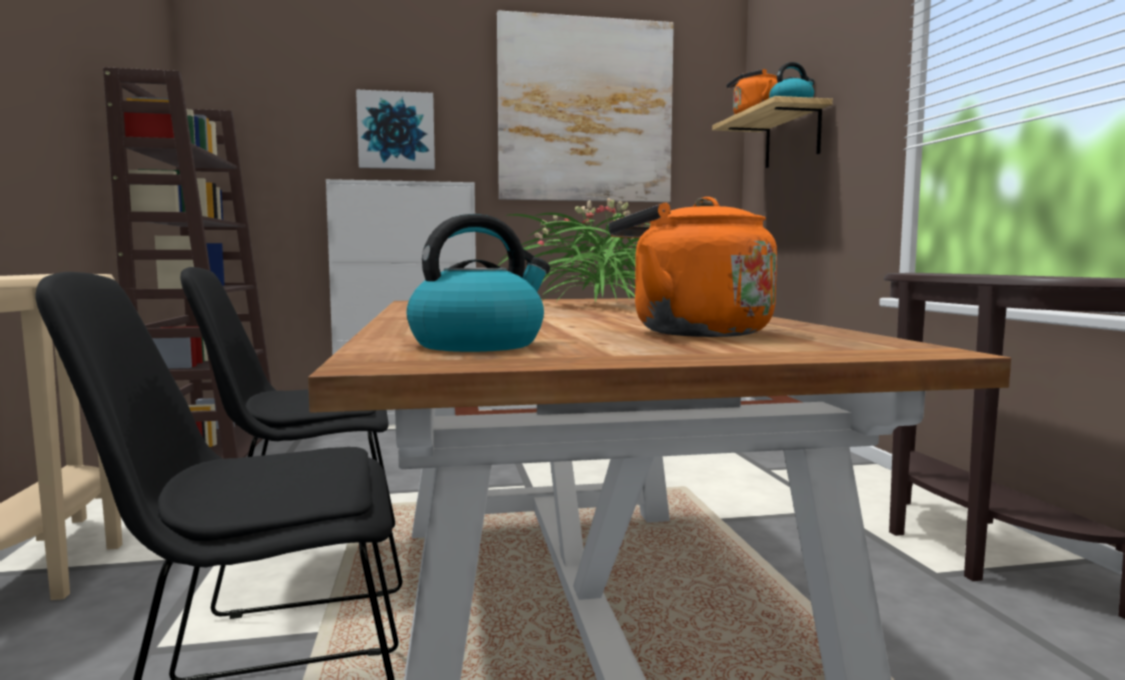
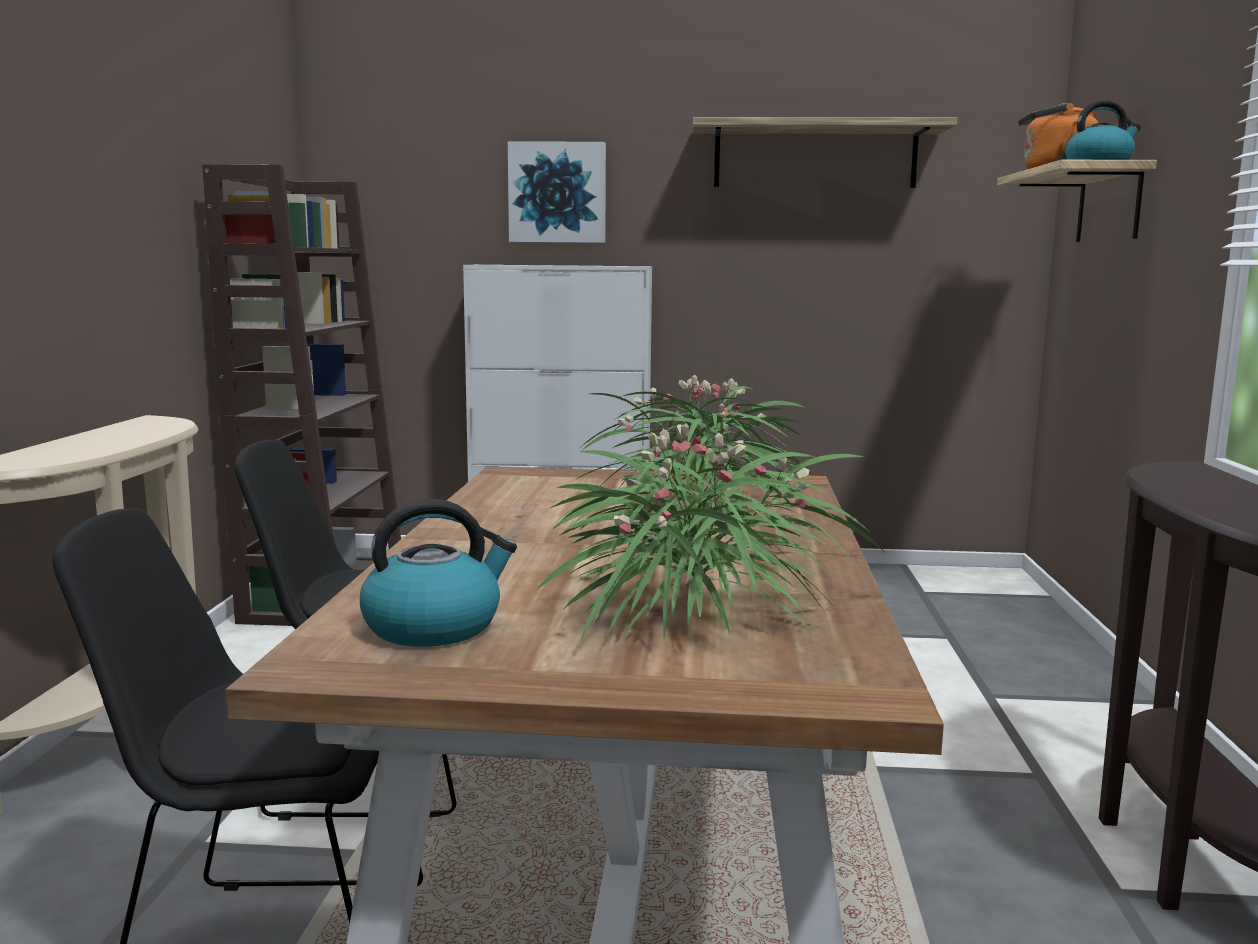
camera: 15 degrees right, 5 degrees up
(585, 111) = (815, 157): picture -> shelf
(692, 332) = (691, 612): orange kettle -> potted plant

